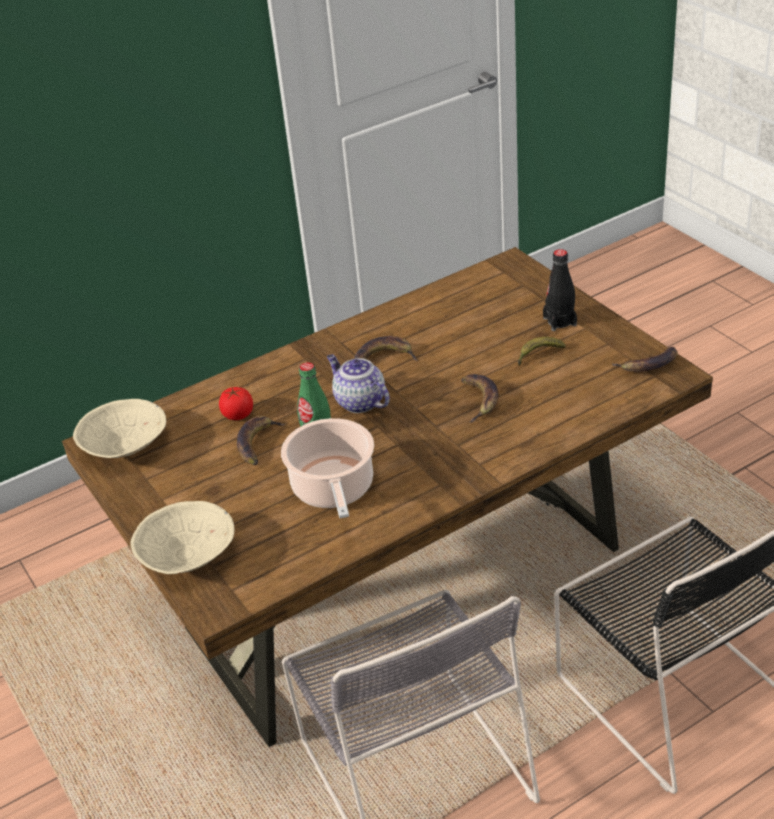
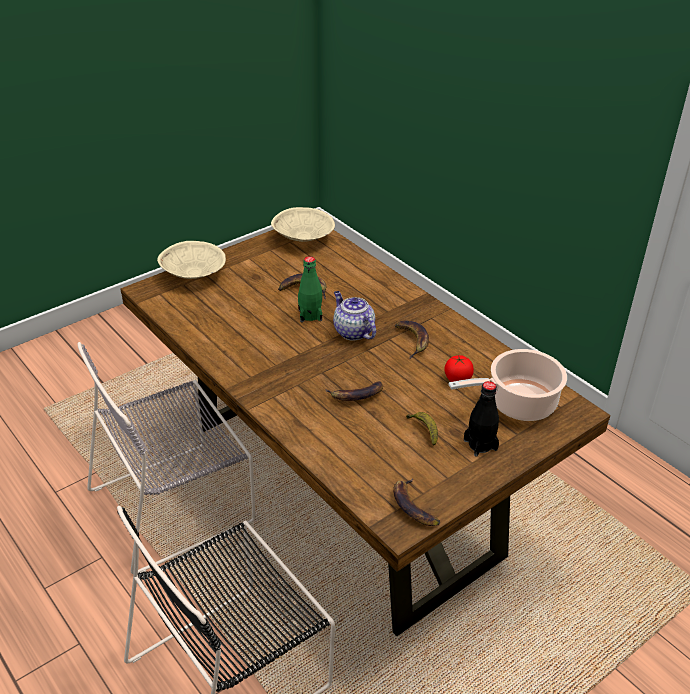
camera: 80 degrees right, 0 degrees up
(238, 414) = (337, 278): tomato -> tomato (457, 379)
(333, 489) = (250, 327): cooking pot -> cooking pot (518, 403)
(359, 402) = (352, 331): teapot -> teapot turned 75 degrees counterclockwise

